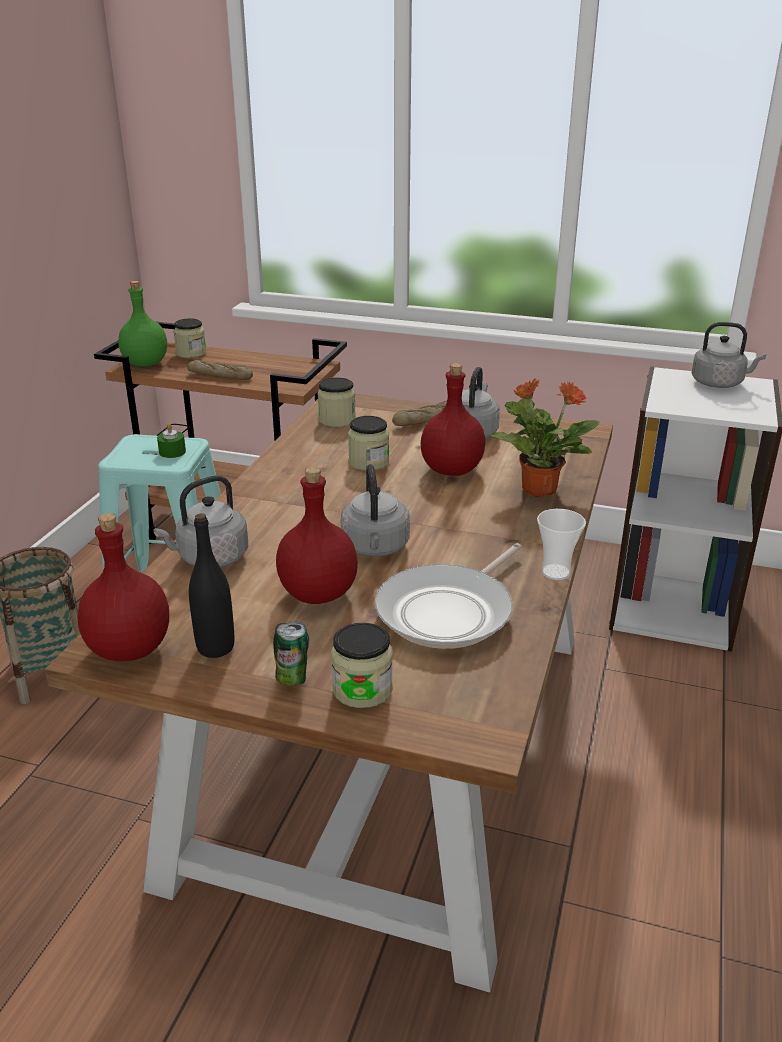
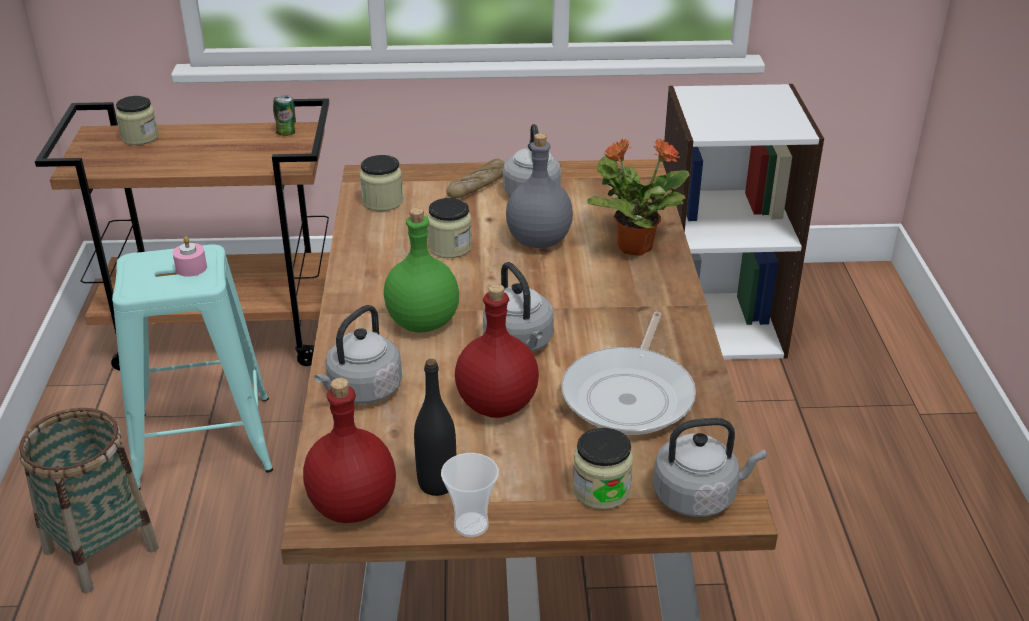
camera: 20 degrees left, 5 degrees up
(146, 363) = (94, 160): green bottle -> green bottle (422, 321)
(172, 452) = (191, 268): green candle -> pink candle
(220, 376) = (198, 163): bread -> none
(292, 678) = (531, 496): can -> can (286, 133)
(452, 469) = (539, 240): red bottle -> grey bottle
(555, 572) = (700, 333): cup -> cup (471, 525)
(719, 383) = (744, 97): grey kettle -> grey kettle (699, 496)

